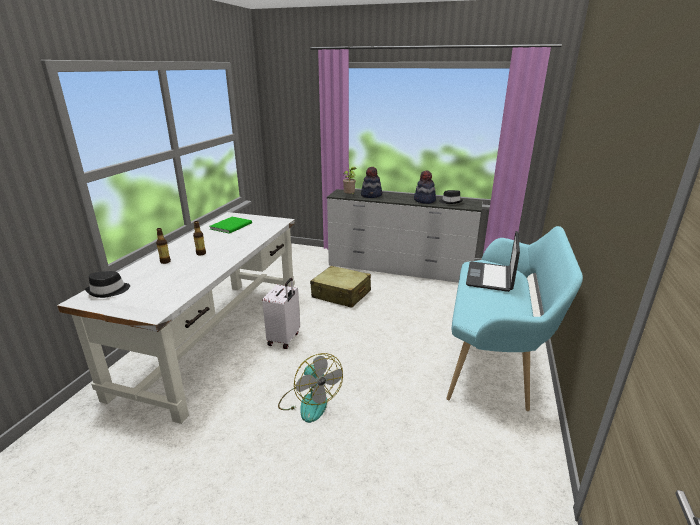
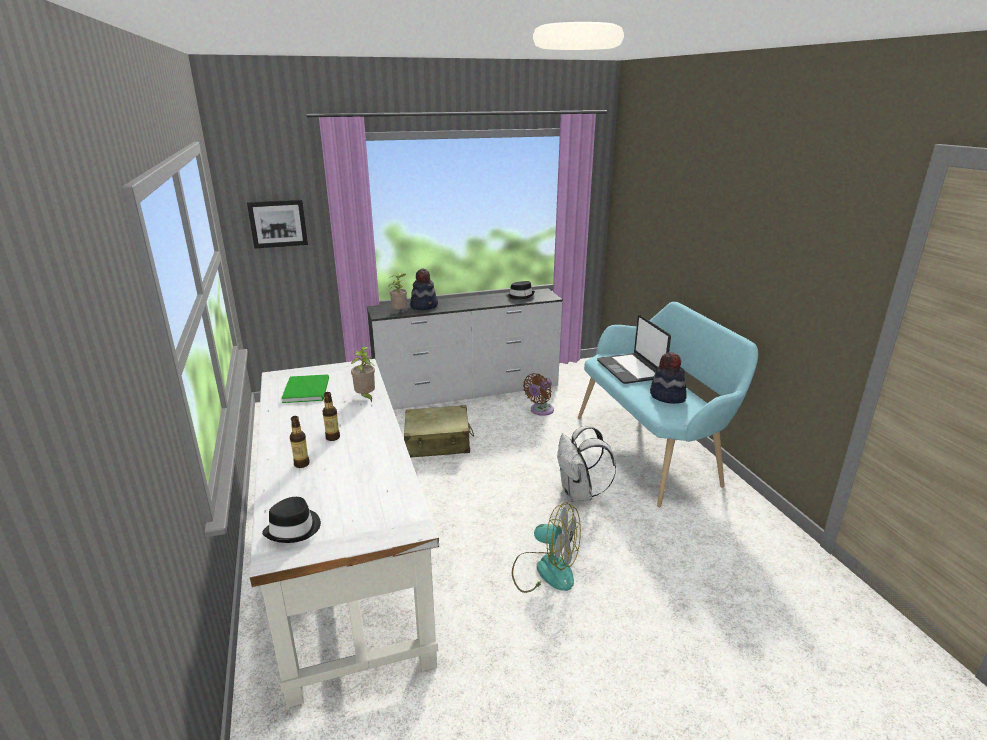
camera: 35 degrees left, 0 degrees up
(252, 238) = (365, 397): none -> potted plant
(284, 339) = (436, 518): white suitcase -> none
(292, 123) = (278, 223): none -> picture
(394, 364) = (579, 494): none -> white backpack
(424, 200) = (492, 300): hat -> hat (667, 396)
(436, 297) = (540, 411): none -> brown fan

